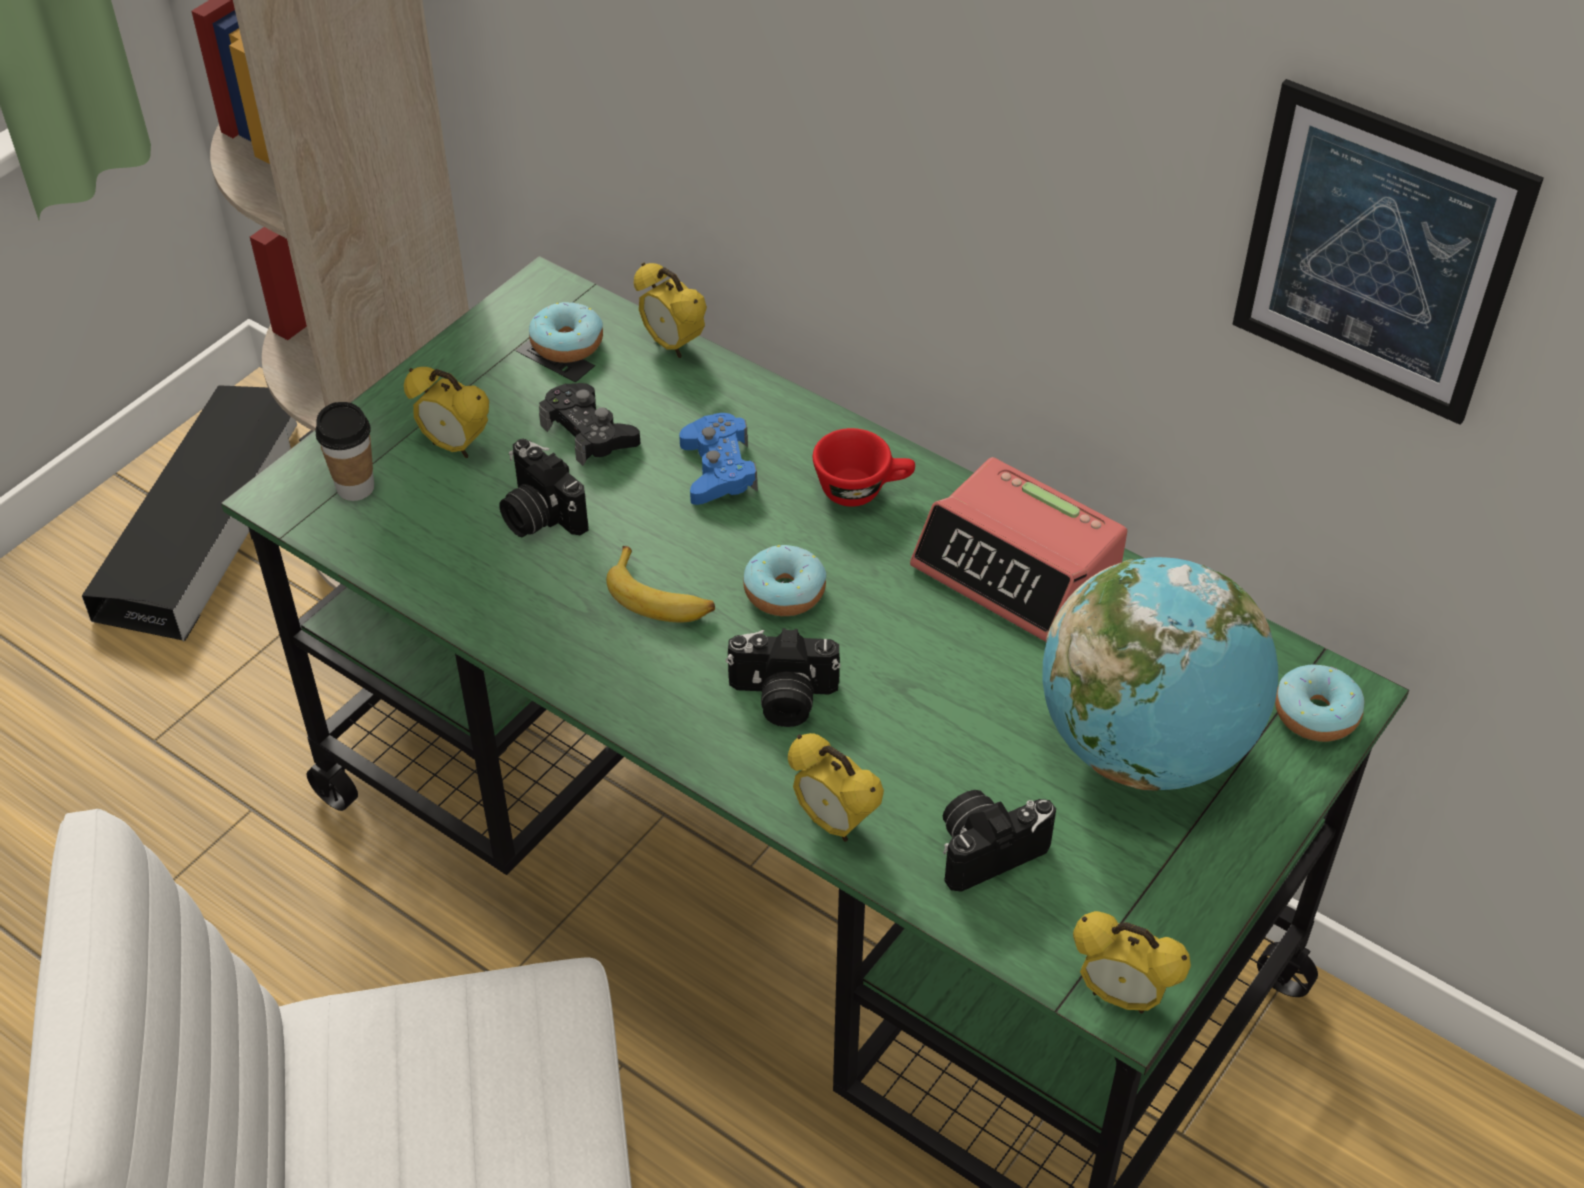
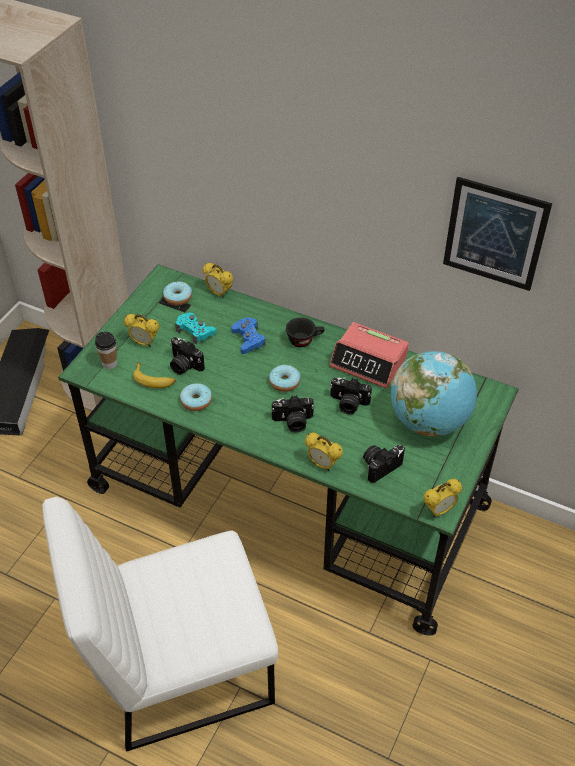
camera: 10 degrees left, 0 degrees up
(589, 432) = (195, 331): black game controller -> turquoise game controller
(661, 597) = (238, 390): banana -> banana (154, 379)
(862, 489) = (305, 340): red cup -> black cup
(938, 670) = (348, 404): none -> camera
(1121, 995) = (439, 510): alarm clock -> alarm clock turned 45 degrees counterclockwise
(1315, 714) = (487, 401): donut -> donut (196, 401)

